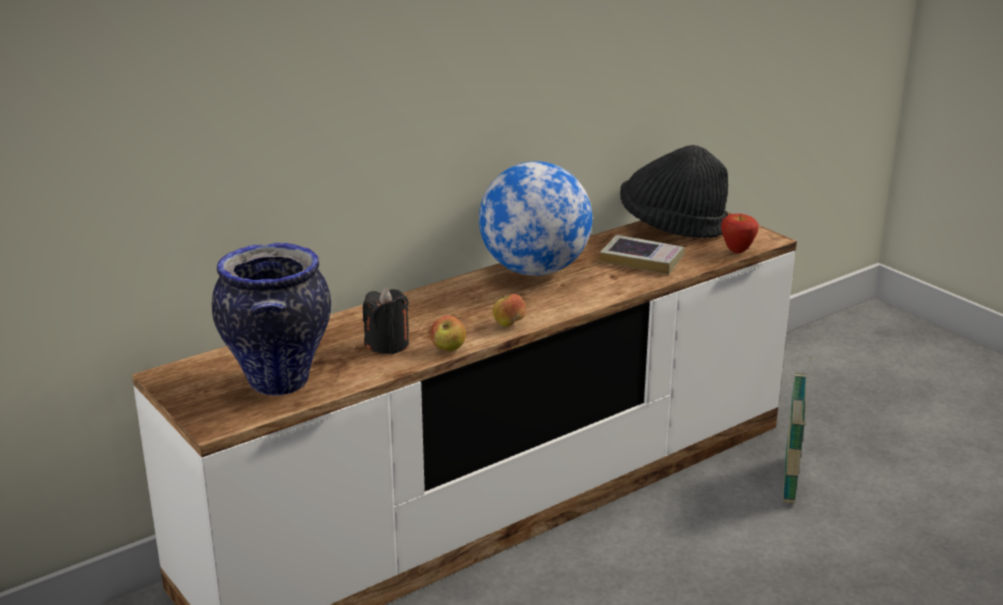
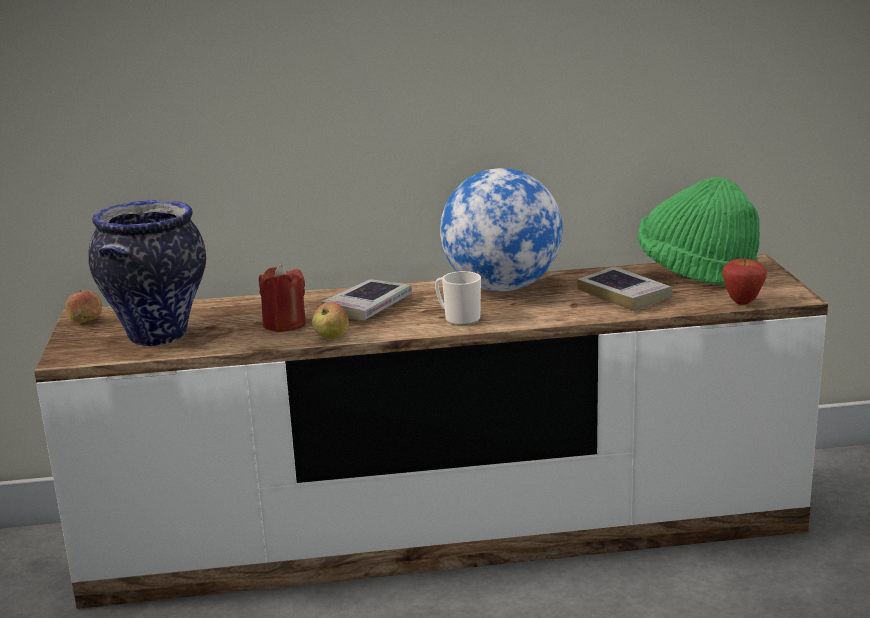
camera: 30 degrees right, 5 degrees down
(387, 345) = (284, 324): black candle -> red candle
(441, 311) = (368, 306): none -> book
(509, 324) = (414, 327): apple -> apple (86, 322)
(536, 308) = (458, 319): none -> mug
(672, 227) = (697, 272): black hat -> green hat
(789, 481) = (772, 590): basket -> none

